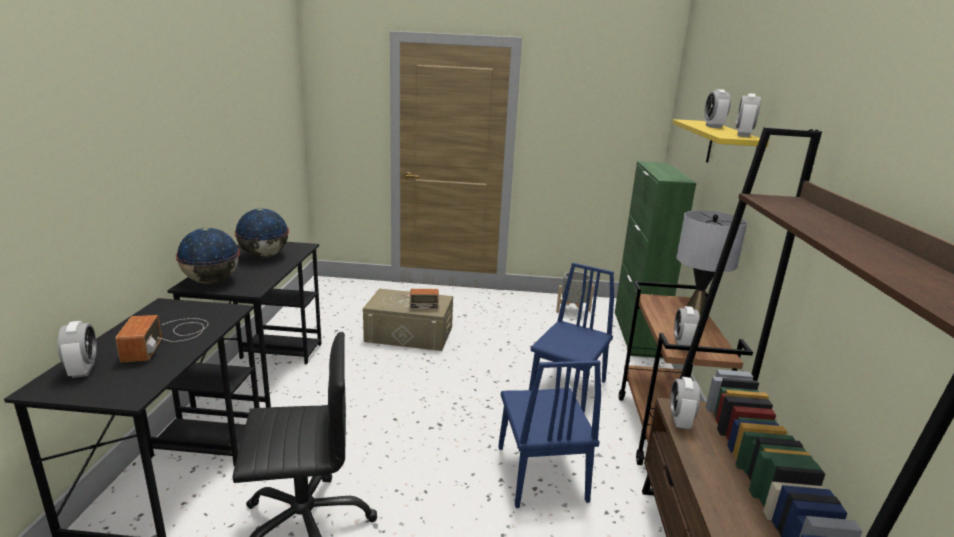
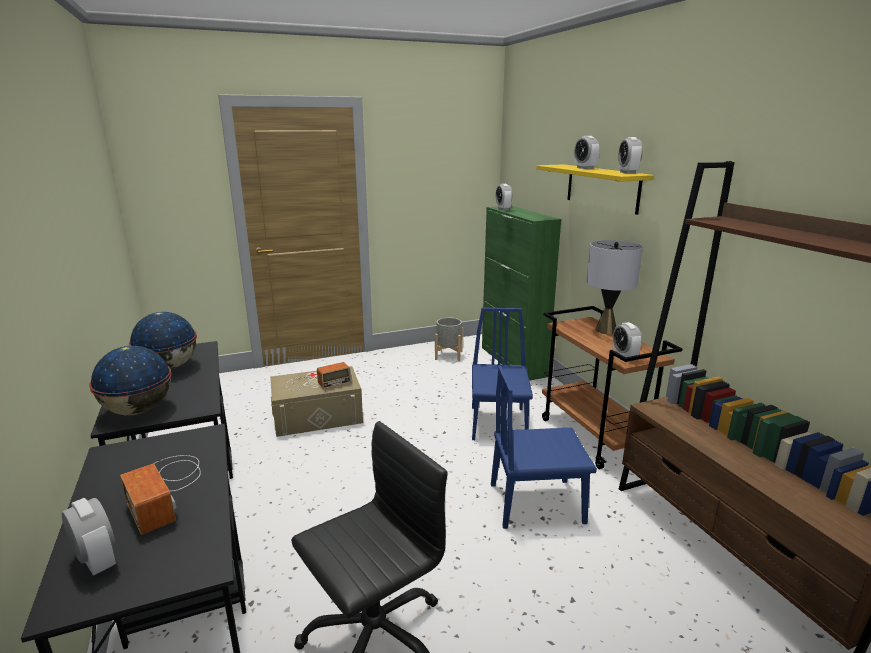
camera: 25 degrees left, 0 degrees up
(541, 473) = (536, 503): blue chair -> blue chair turned 120 degrees clockwise
(680, 421) = (663, 417): alarm clock -> alarm clock (503, 209)

